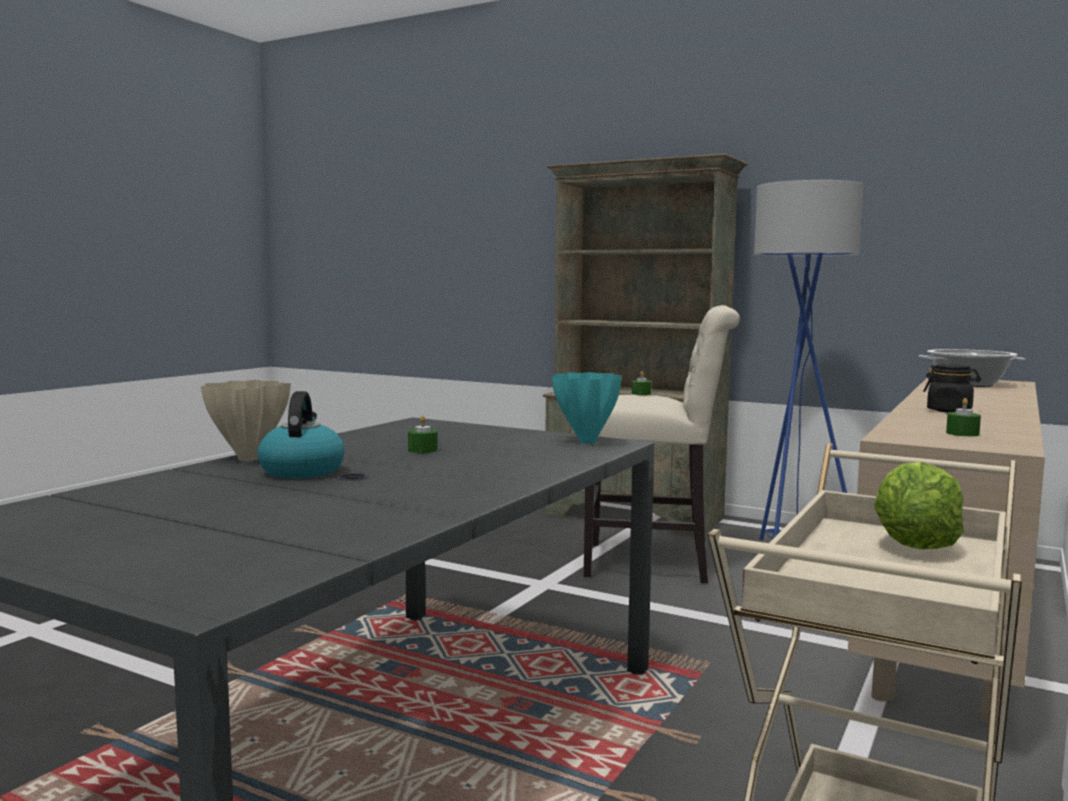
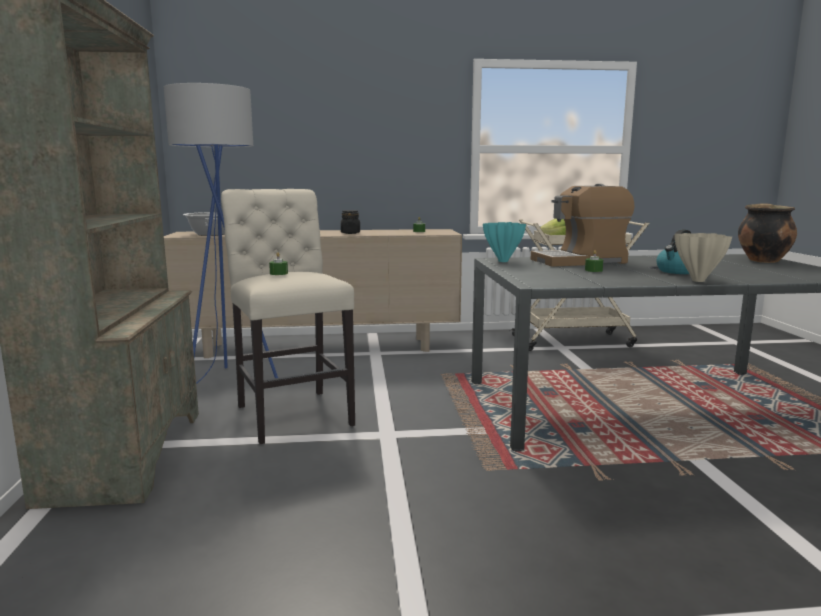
camera: 125 degrees left, 5 degrees up
(162, 564) = (762, 260): none -> cooking pot
(503, 464) = (580, 261): none -> coffee machine

